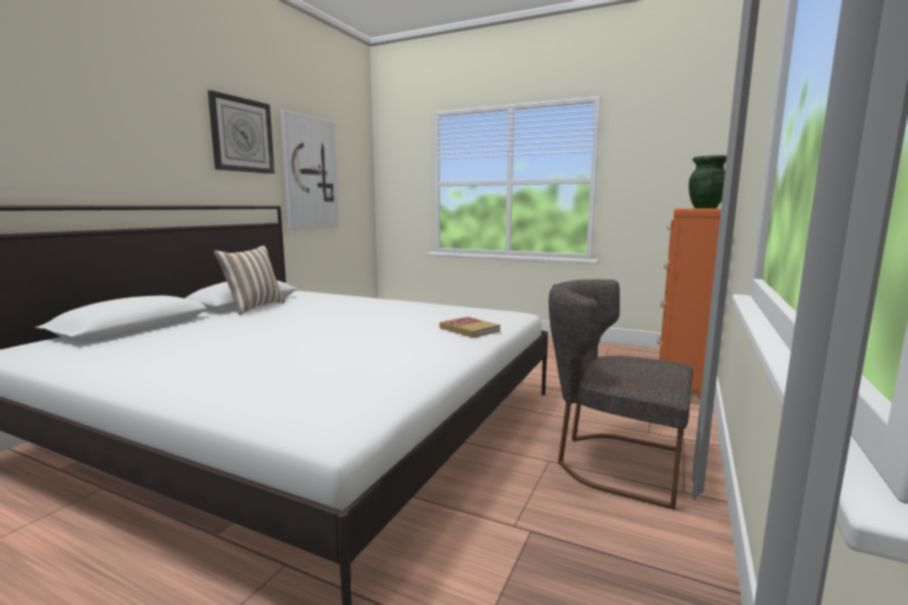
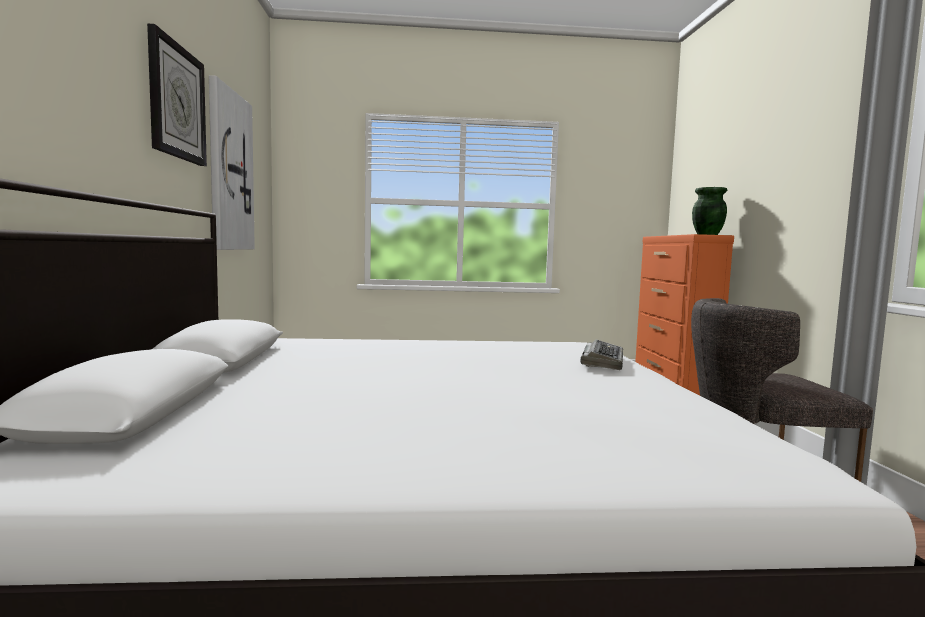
camera: 30 degrees left, 5 degrees down
(253, 307) = (260, 362): pillow -> none
(469, 329) = (602, 361): book -> keyboard

